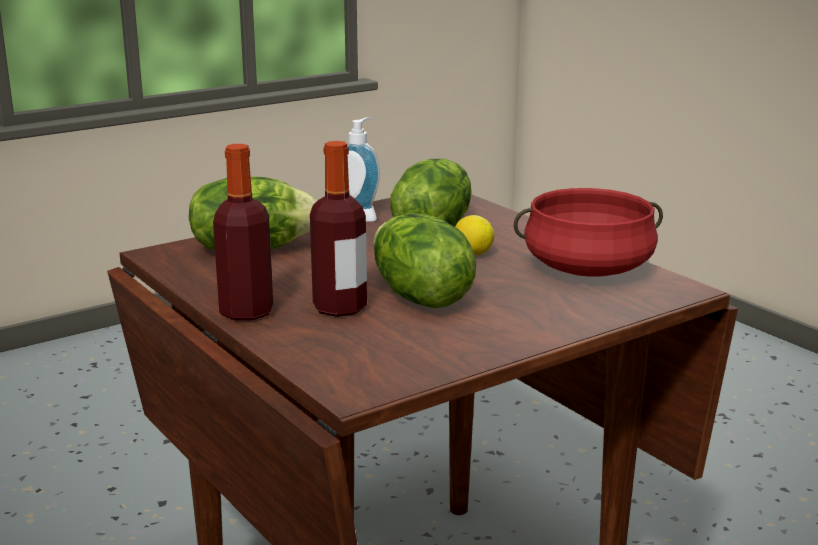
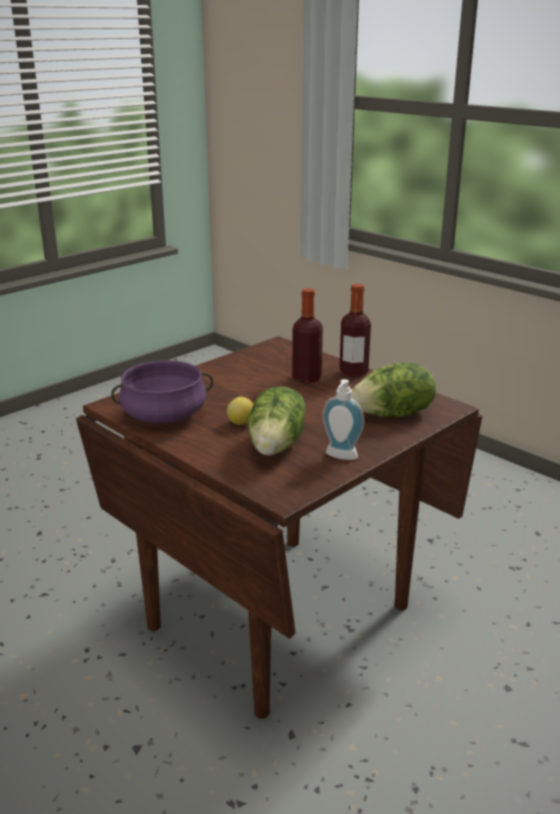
camera: 170 degrees right, 5 degrees up
(418, 297) = (266, 387): lettuce -> none
(588, 268) = (164, 416): red cooking pot -> purple cooking pot

